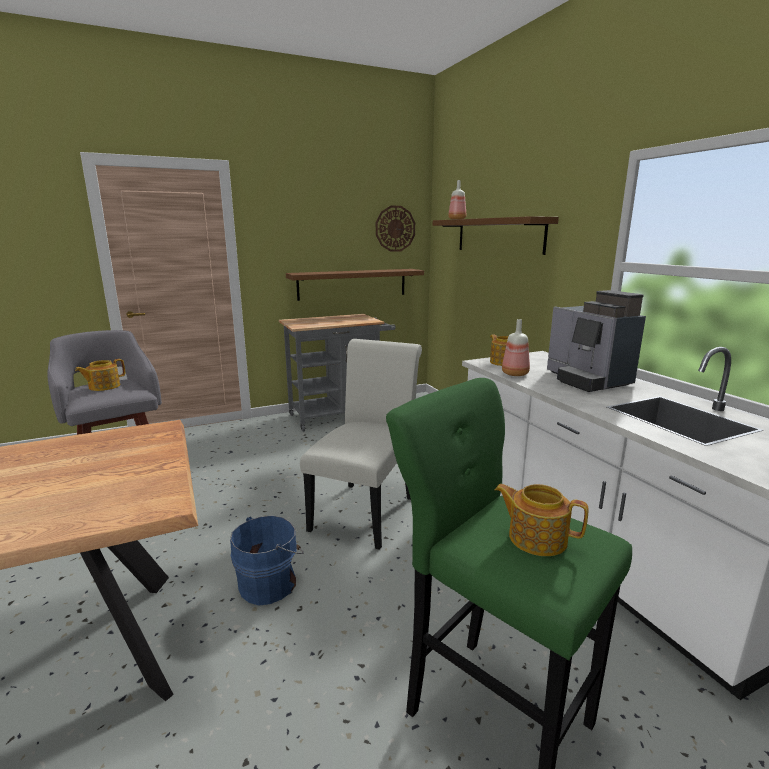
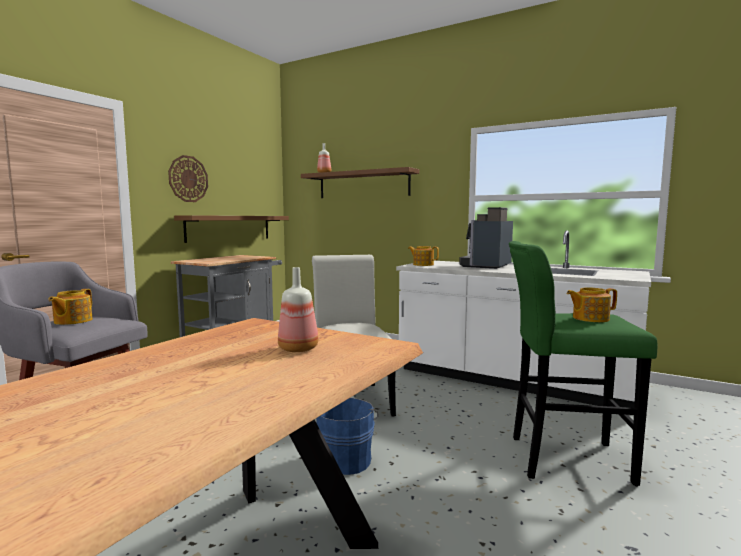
camera: 35 degrees left, 10 degrees down
(395, 228) = (259, 181): wall clock -> wall clock (188, 179)
(515, 374) = (445, 267): bottle -> bottle (298, 348)
(587, 380) = (487, 266): coffee machine -> coffee machine turned 90 degrees clockwise

